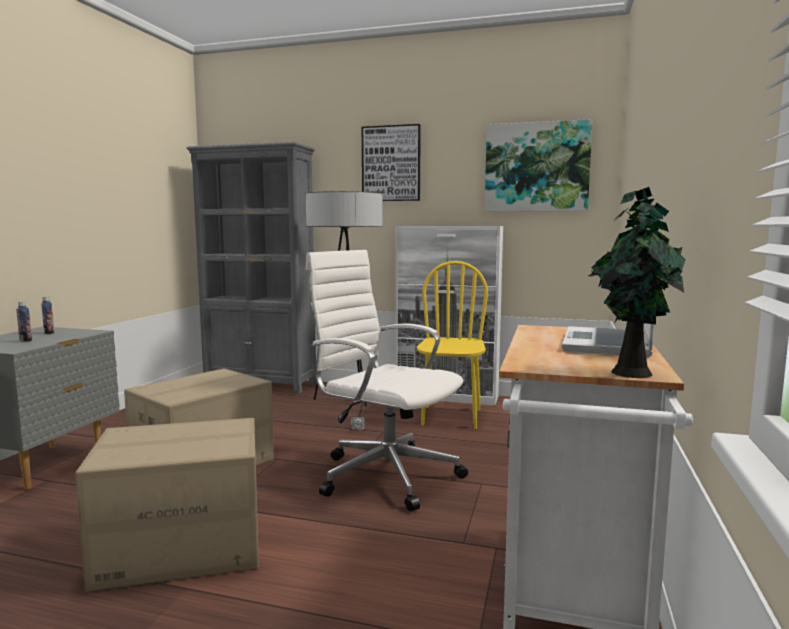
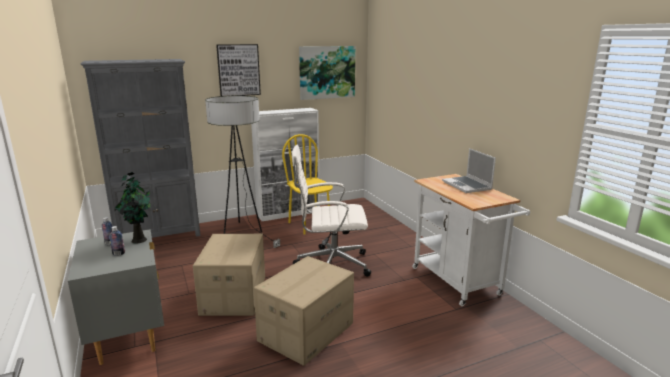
camera: 40 degrees left, 10 degrees up
(629, 372) = (501, 199): potted plant -> potted plant (138, 239)

